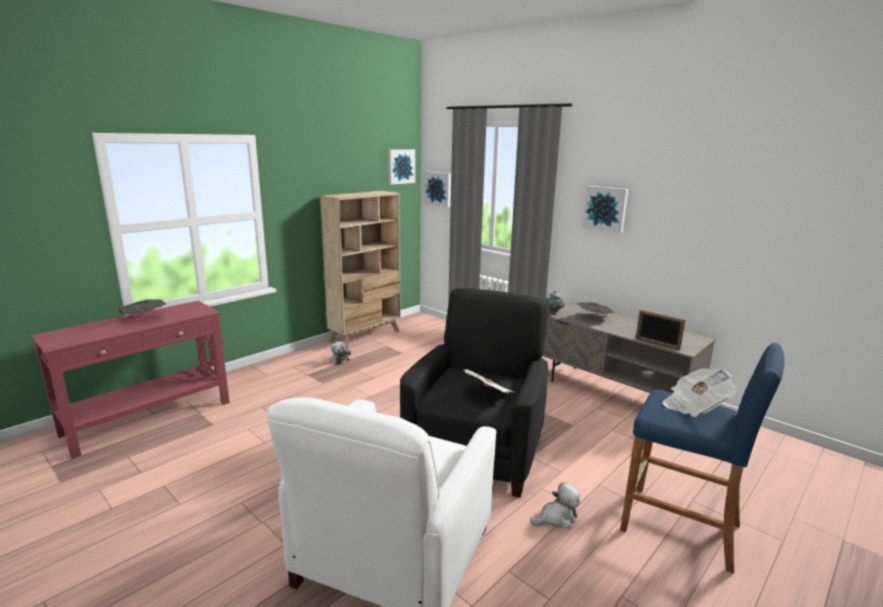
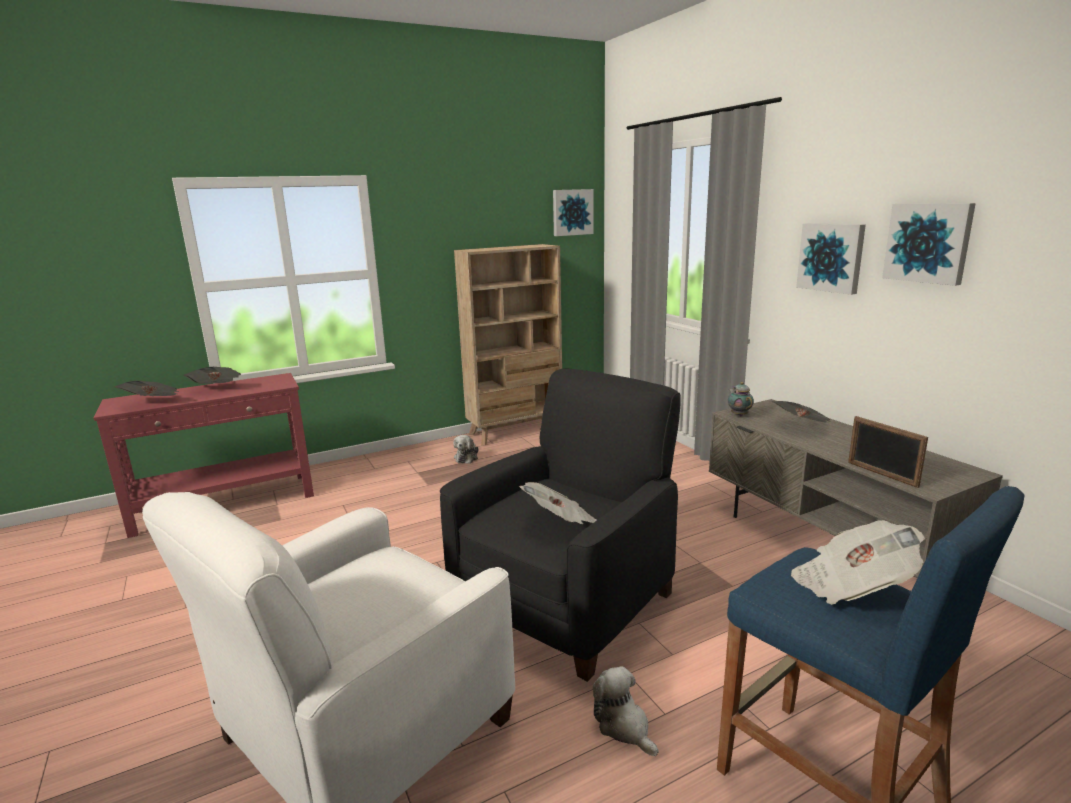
camera: 20 degrees right, 0 degrees up
(94, 335) = (153, 403): none -> newspaper
(438, 189) = (622, 241): picture -> picture (928, 242)
(556, 518) = (624, 726): plush toy -> plush toy turned 120 degrees counterclockwise

